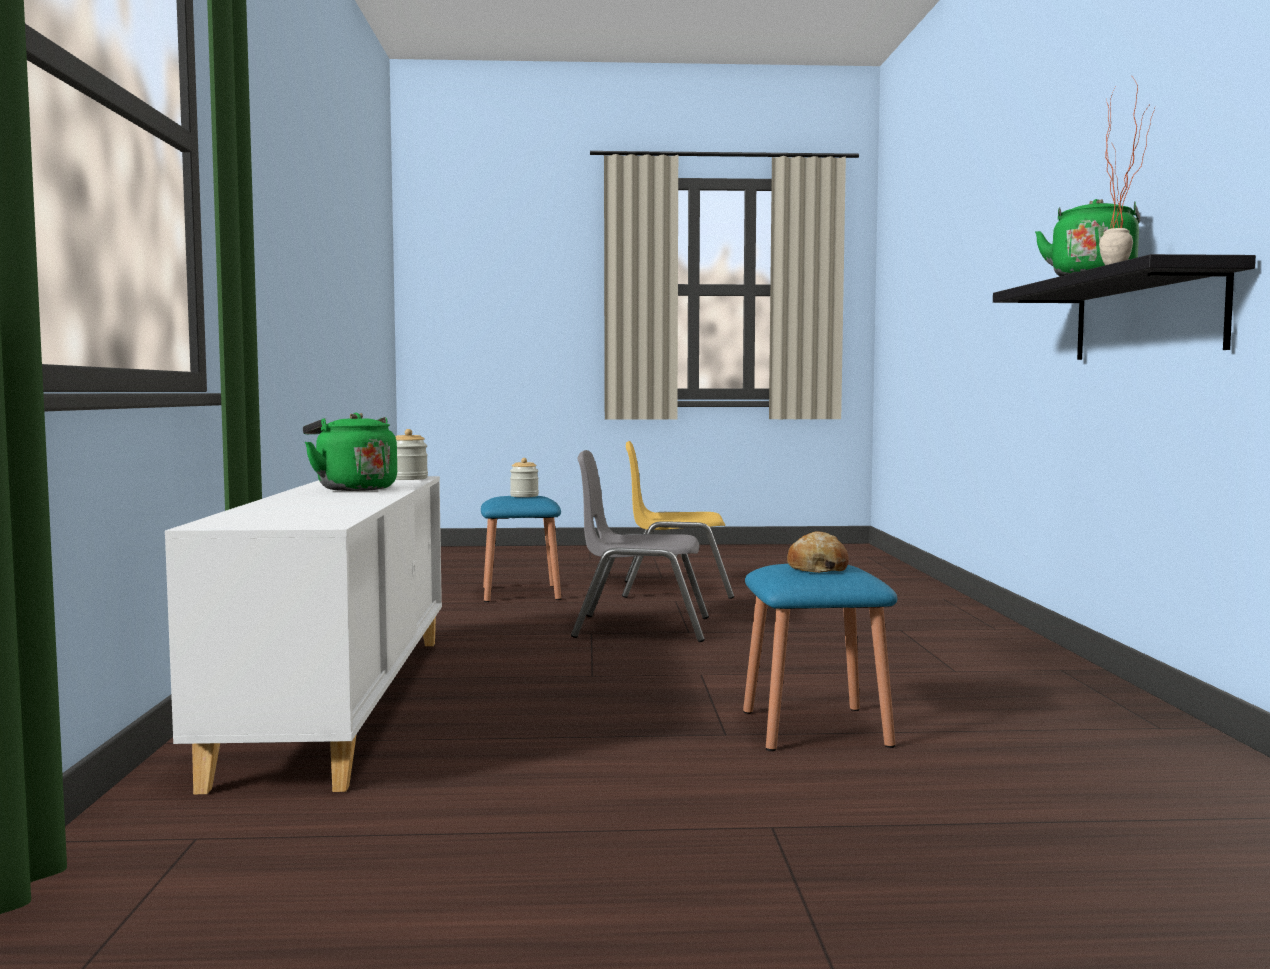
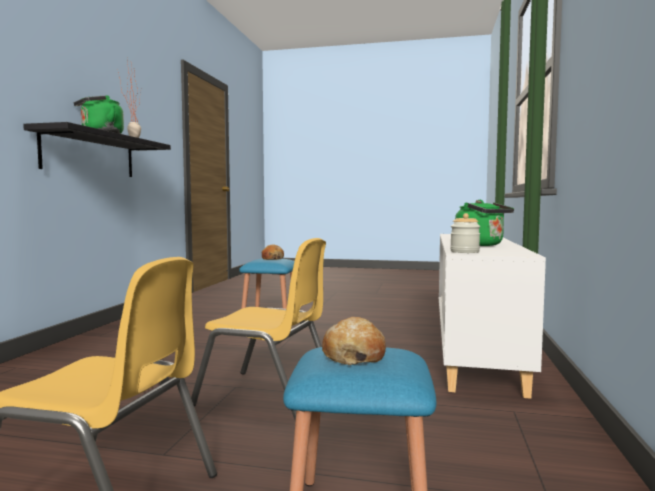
camera: 165 degrees left, 0 degrees up
(524, 496) = (353, 355): jar -> bread
(641, 628) = (267, 396): grey chair -> yellow chair

